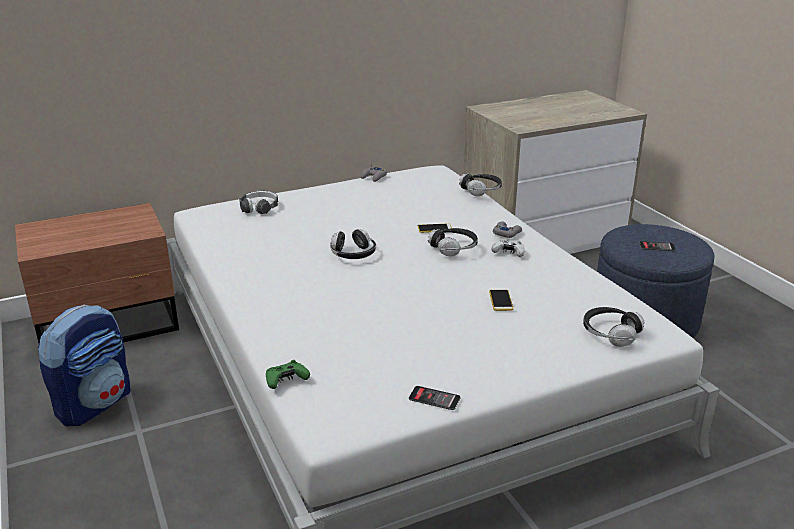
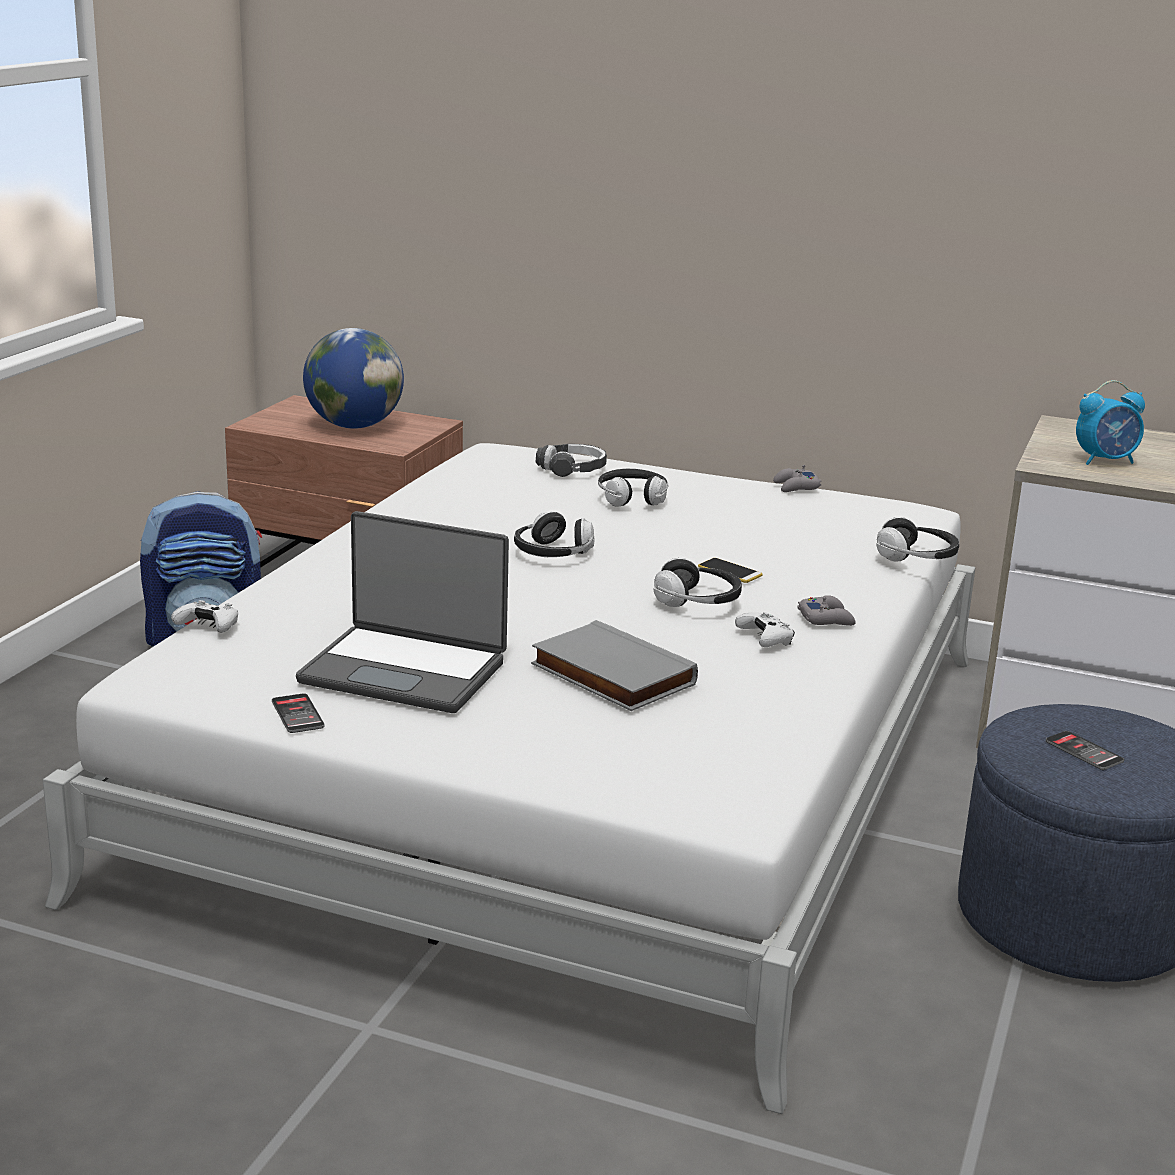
camera: 45 degrees right, 5 degrees down
(98, 229) = (354, 426): none -> globe
(286, 381) = (208, 627): green game controller -> white game controller
(426, 347) = (405, 671): none -> laptop
(501, 300) = (609, 675): phone -> grey book
(532, 119) = (1106, 461): none -> alarm clock
(610, 333) = (661, 775): headphones -> headphones (632, 499)

